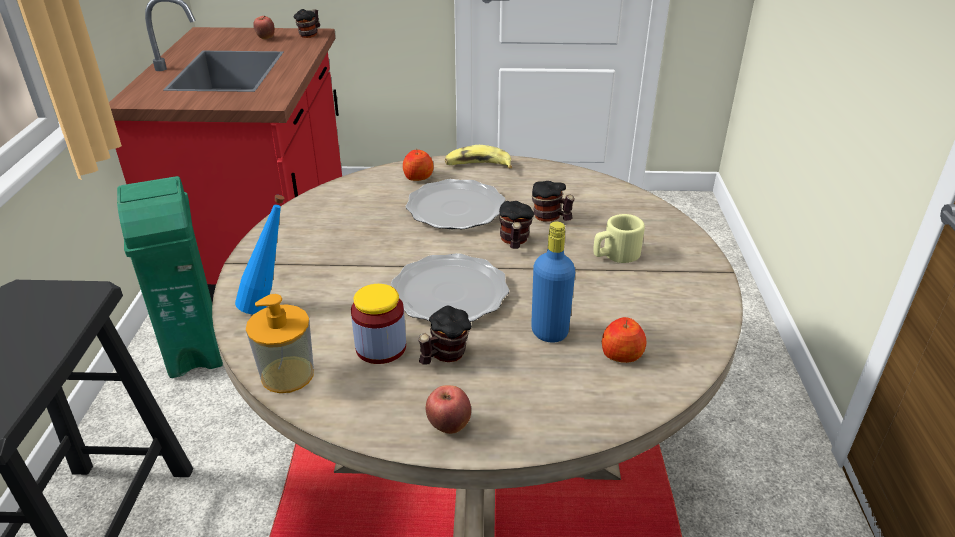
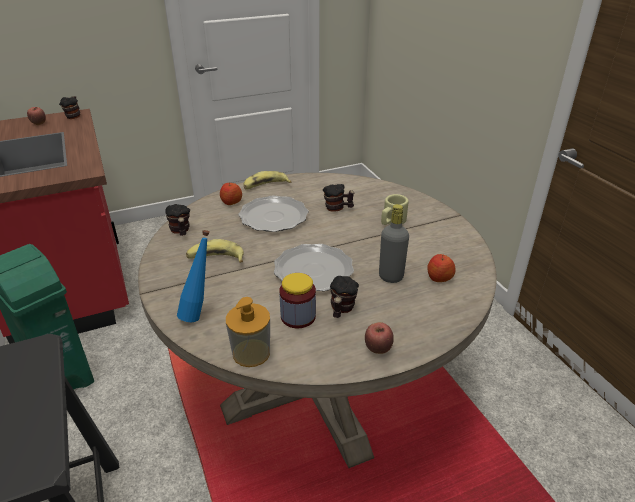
camera: 25 degrees left, 0 degrees up
(342, 244) = (216, 258): none -> banana
(514, 242) = (327, 229): mug -> mug (180, 231)
(549, 332) = (391, 277): blue bottle -> grey bottle

